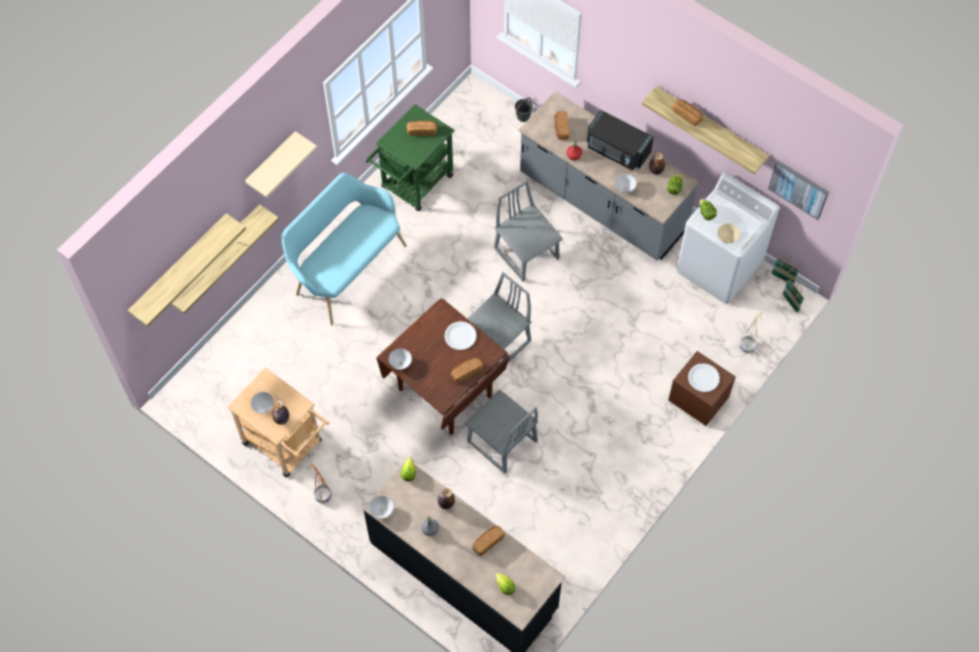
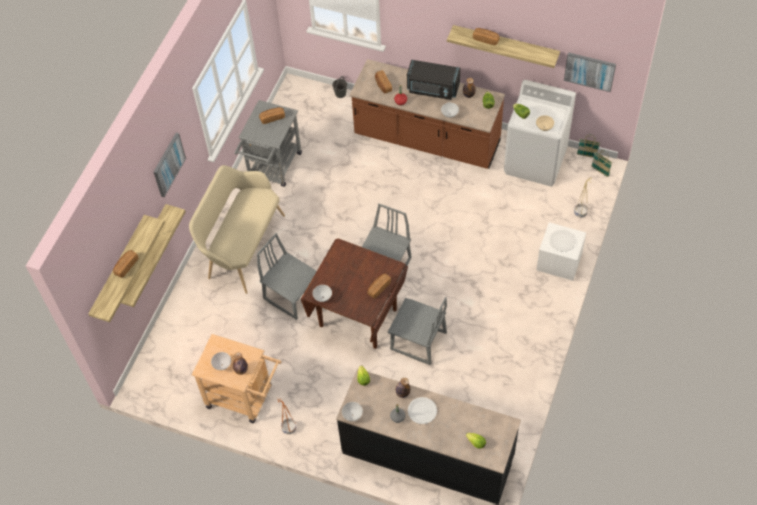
camera: 15 degrees left, 5 degrees down
(271, 162) = (168, 164): beige shelf -> picture
(346, 269) = (242, 247): turquoise bench -> beige bench
(413, 185) = (272, 169): green cart -> grey cart
(460, 336) = (363, 262): white plate -> white plate (422, 411)
(488, 542) = (448, 412): bread -> bread (126, 266)
(527, 253) = (382, 193): grey chair -> grey chair (292, 295)
(602, 203) = (427, 140): grey counter -> brown counter
(698, 399) = (559, 262): brown nightstand -> white nightstand

